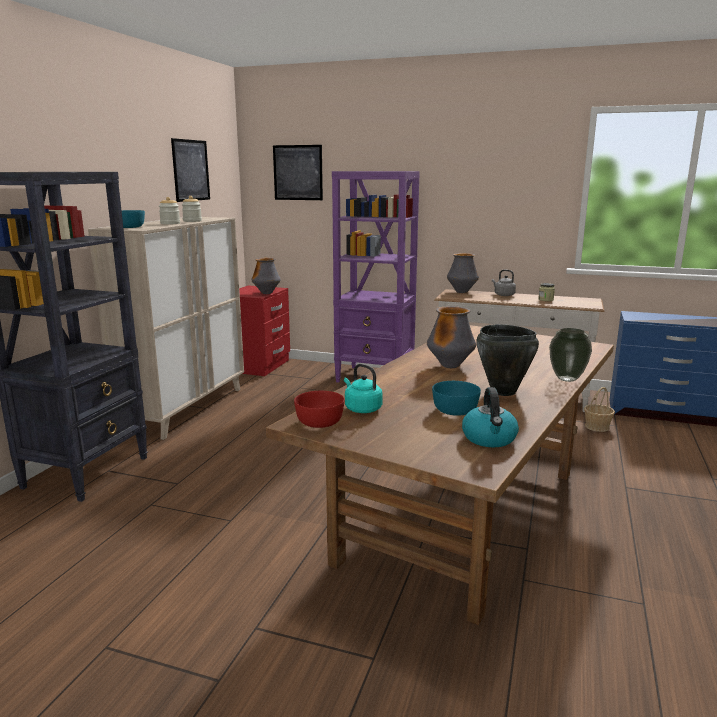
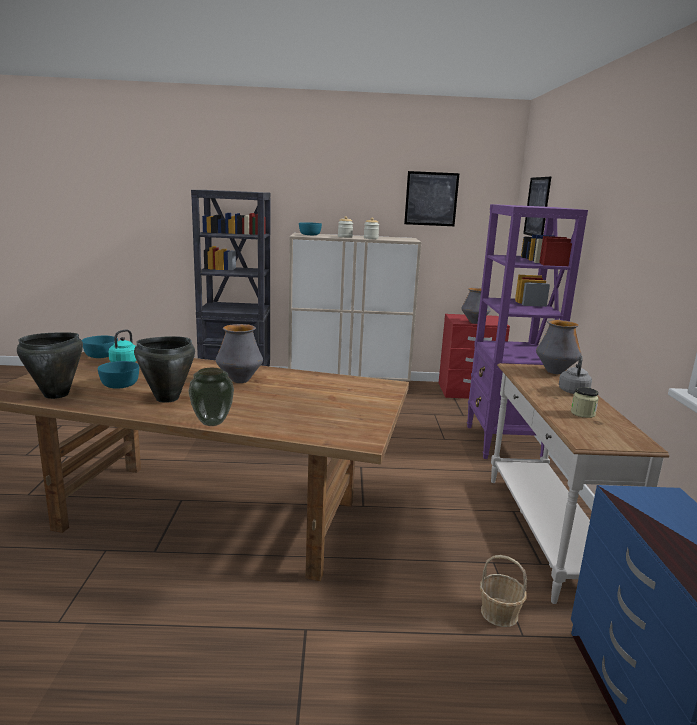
camera: 70 degrees right, 0 degrees up
(319, 422) = (101, 355): red bowl -> turquoise bowl
(489, 439) = (56, 395): kettle -> black cooking pot

